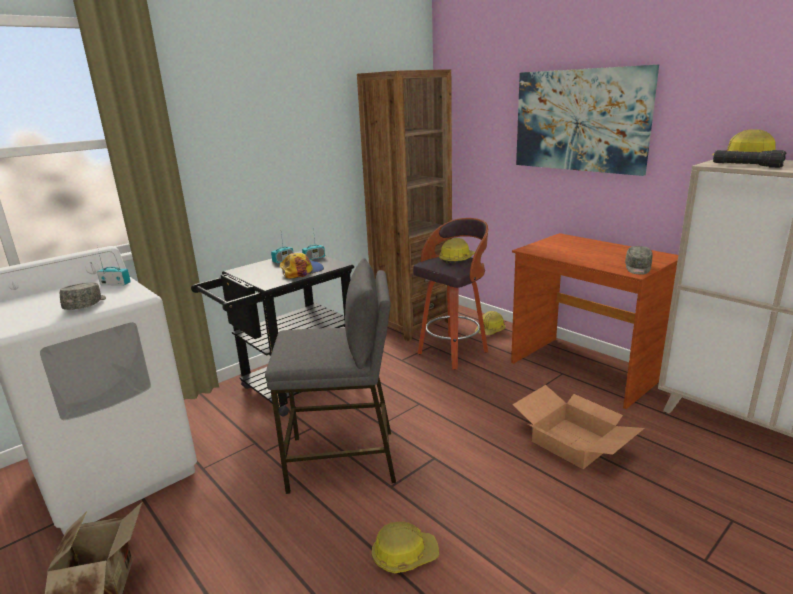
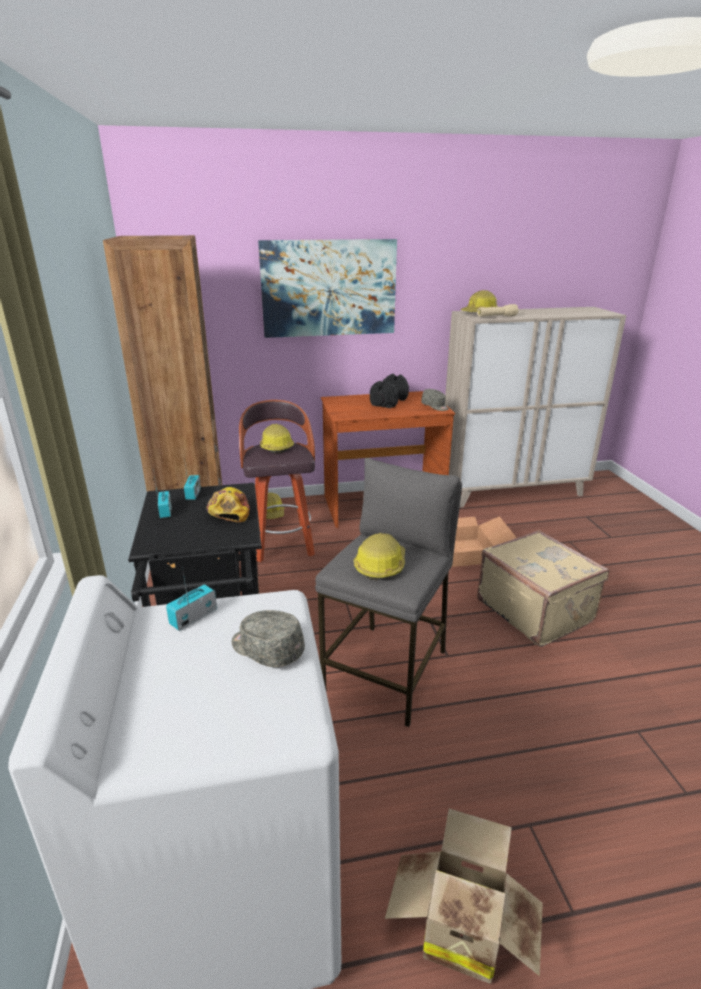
camera: 60 degrees left, 5 degrees up
(404, 555) = (532, 679): hard hat -> hard hat (380, 565)
(529, 527) = (535, 610): none -> beige suitcase
(604, 252) = (389, 402): none -> black dumbbell
(746, 166) = (496, 317): black flashlight -> beige flashlight

